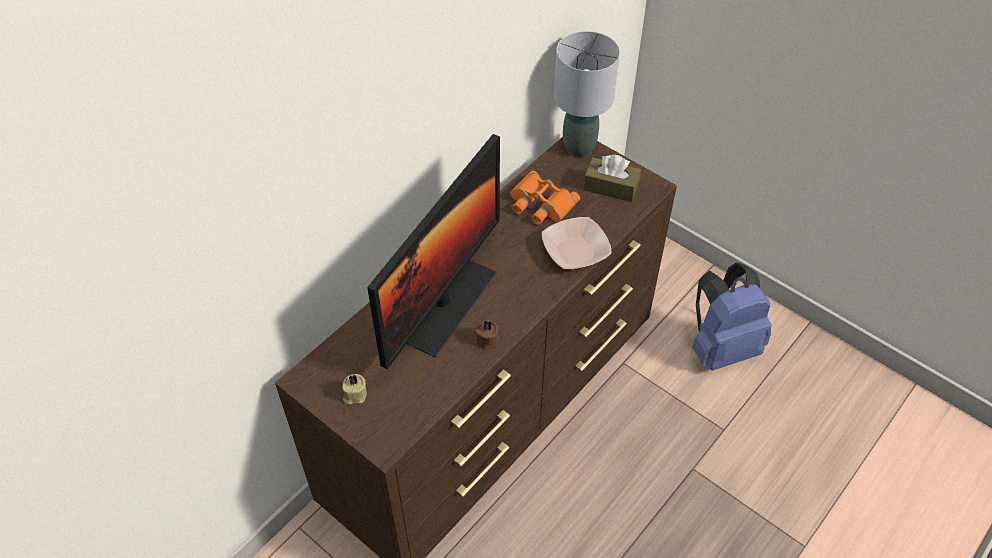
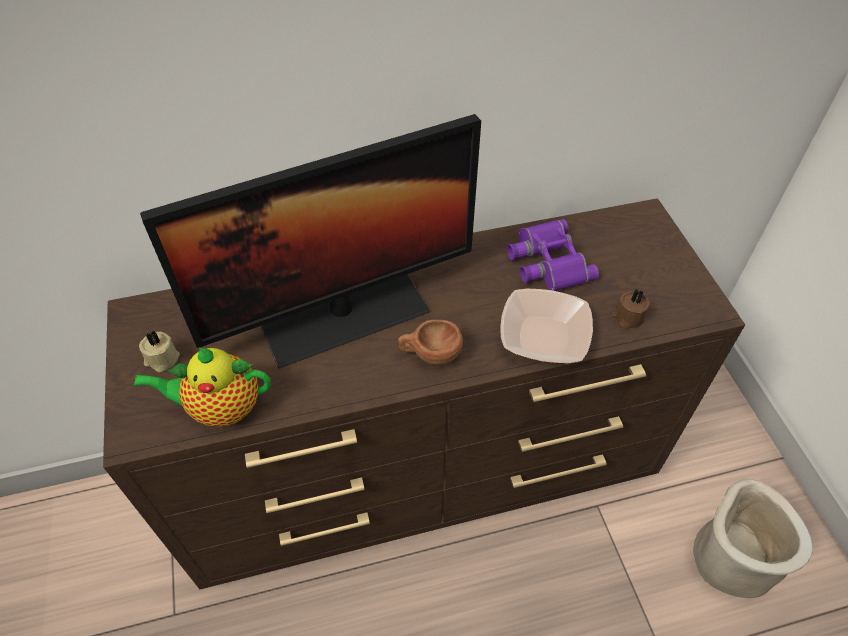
camera: 35 degrees right, 0 degrees up
(423, 399) = (221, 408): none -> teapot
(486, 340) = (349, 381): brown candle -> brown candle (627, 317)
(519, 298) = (430, 354): none -> brown cup
(540, 204) = (546, 261): orange binoculars -> purple binoculars
(579, 147) = (648, 222): grey table lamp -> none
(611, 187) = (651, 284): brown tissue box -> none
(721, 347) = (729, 559): blue backpack -> beige planter

